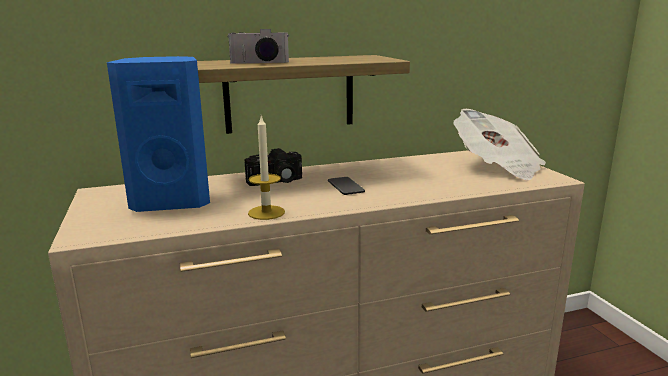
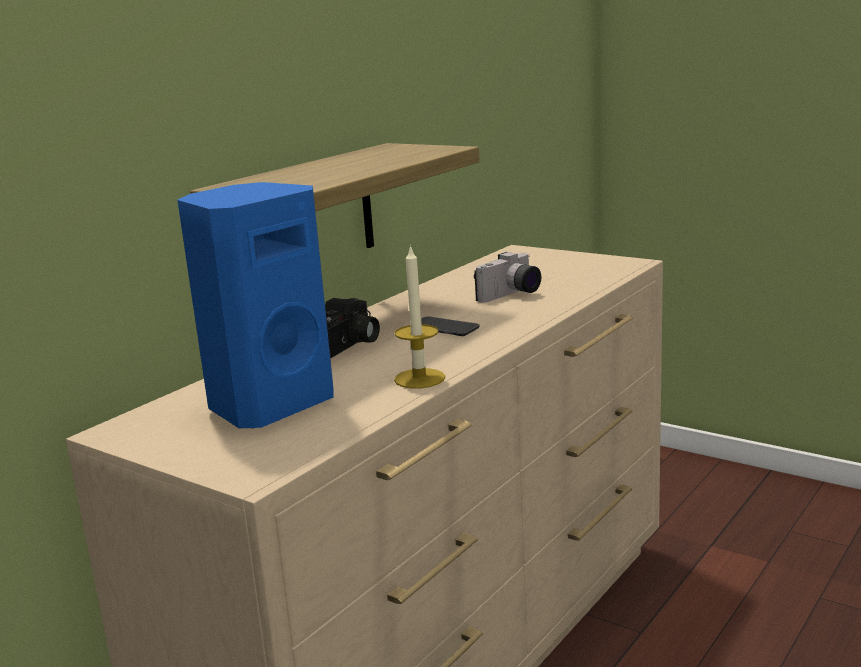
camera: 35 degrees left, 0 degrees up
(259, 63) = (322, 177): camera -> camera (512, 295)
(497, 167) = (557, 265): newspaper -> none

